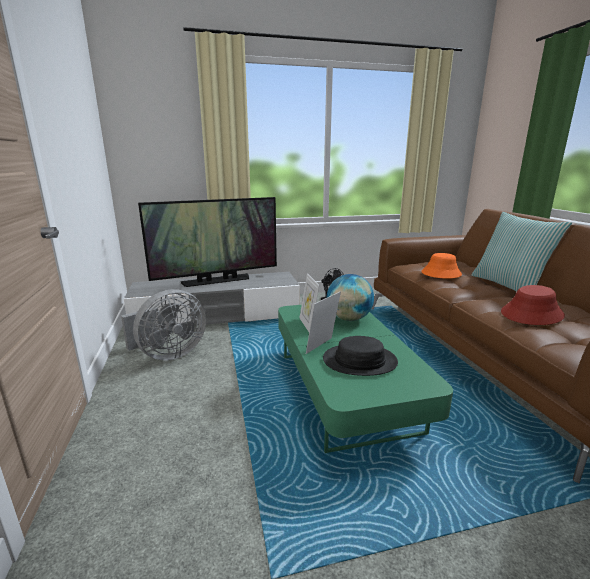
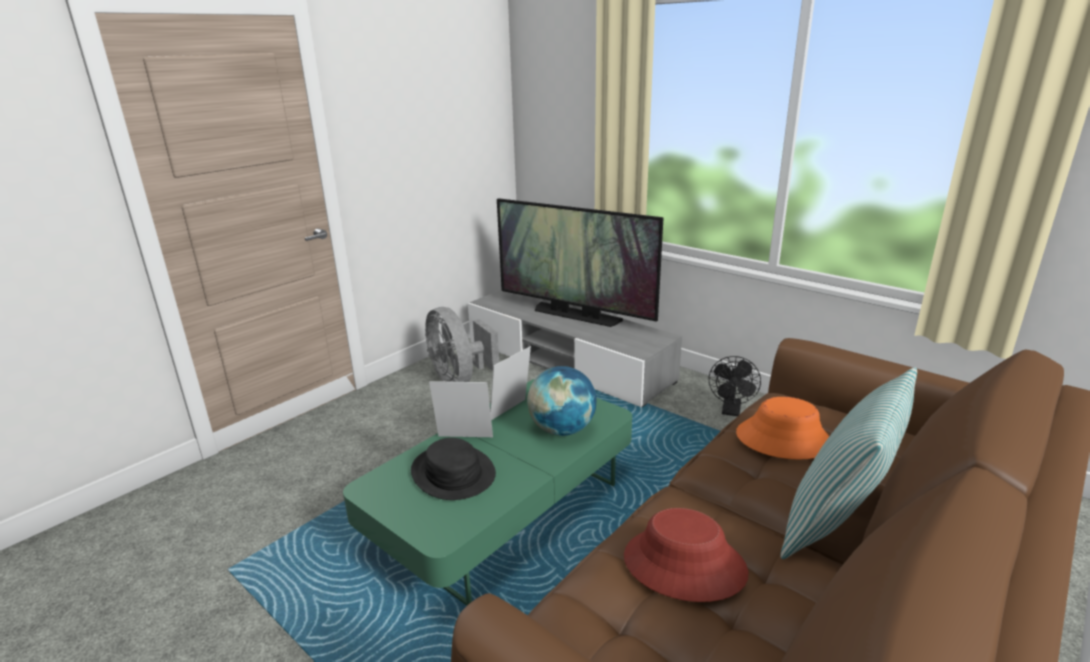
camera: 55 degrees right, 5 degrees up
(168, 354) = (460, 380): grey fan -> grey fan turned 45 degrees clockwise

